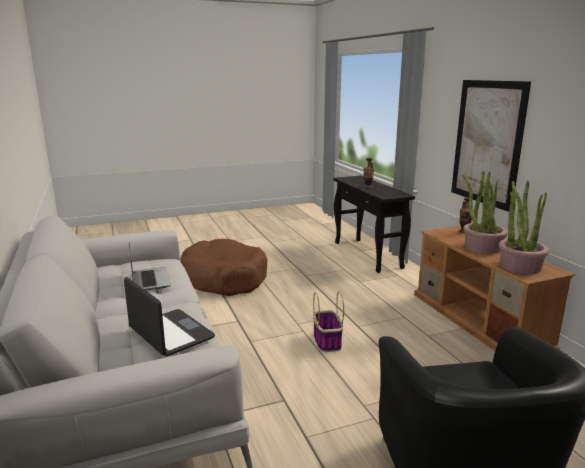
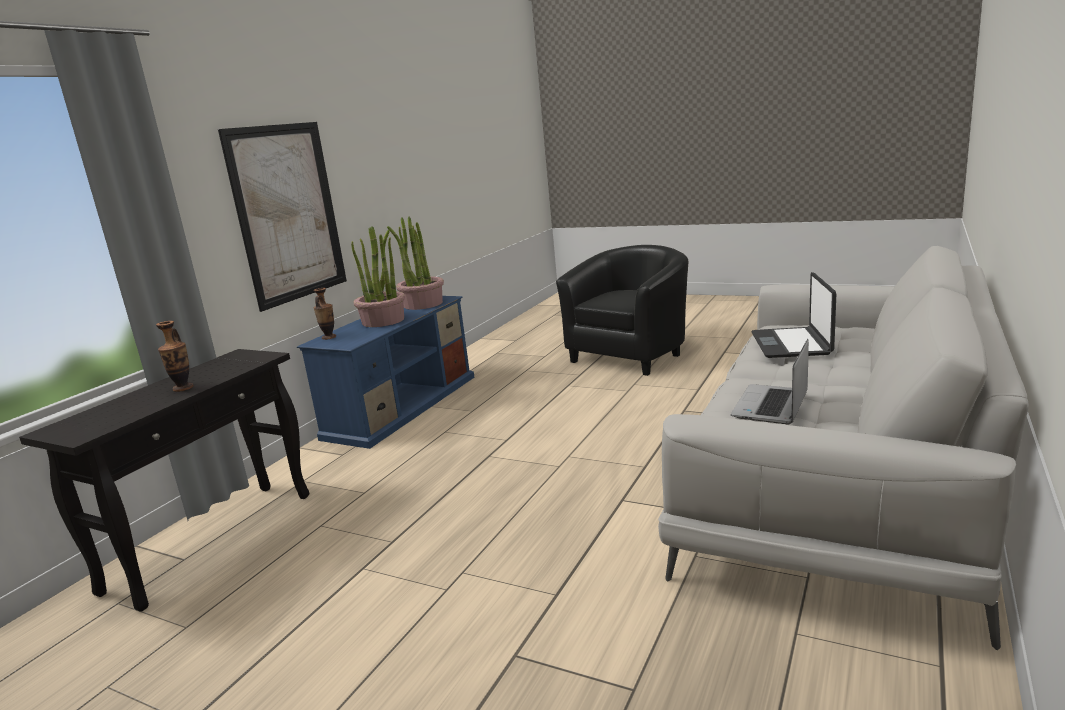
camera: 130 degrees left, 0 degrees up
(223, 279) = (521, 610): brown dog bed -> none
(327, 341) = (565, 438): basket -> none
(479, 321) = (402, 405): brown tv stand -> blue tv stand

